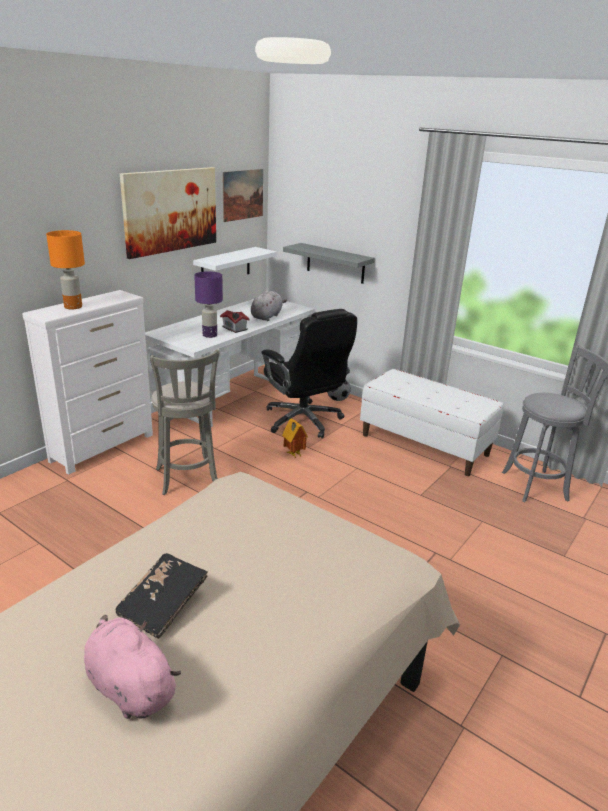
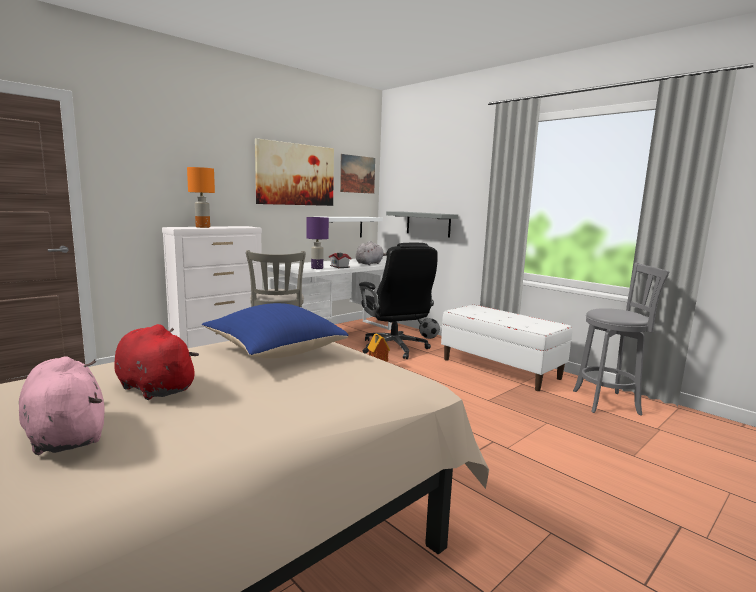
camera: 10 degrees right, 15 degrees down
(163, 604) = (154, 388): black book -> red plush toy
(244, 526) = (273, 352): none -> blue pillow

